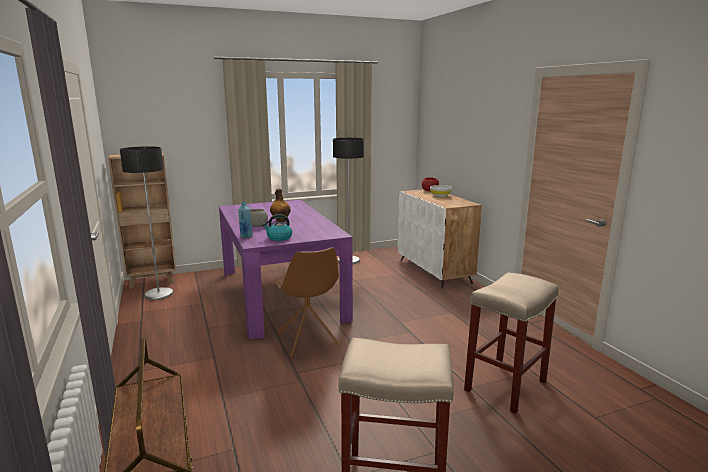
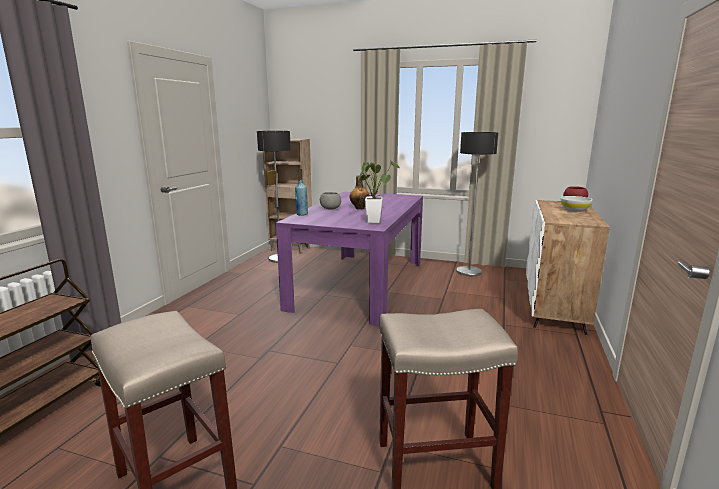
camera: 40 degrees right, 0 degrees up
(279, 238) = (321, 220): kettle -> none
(308, 341) = (319, 328): brown chair -> none
(322, 229) = (374, 220): none -> potted plant

